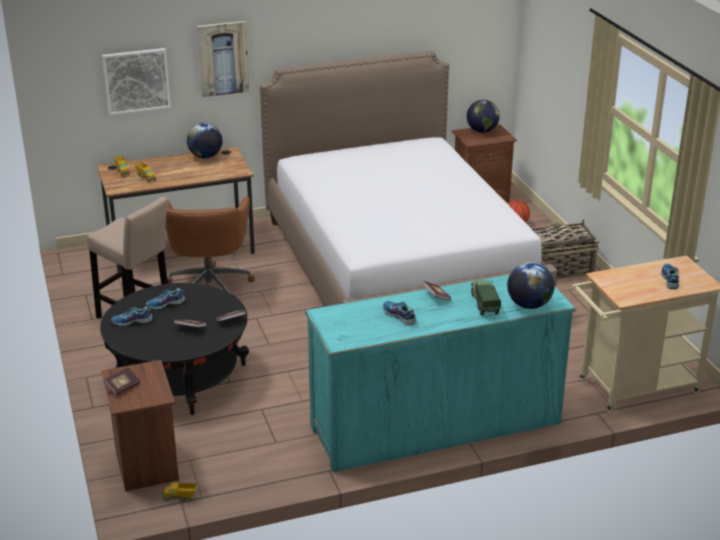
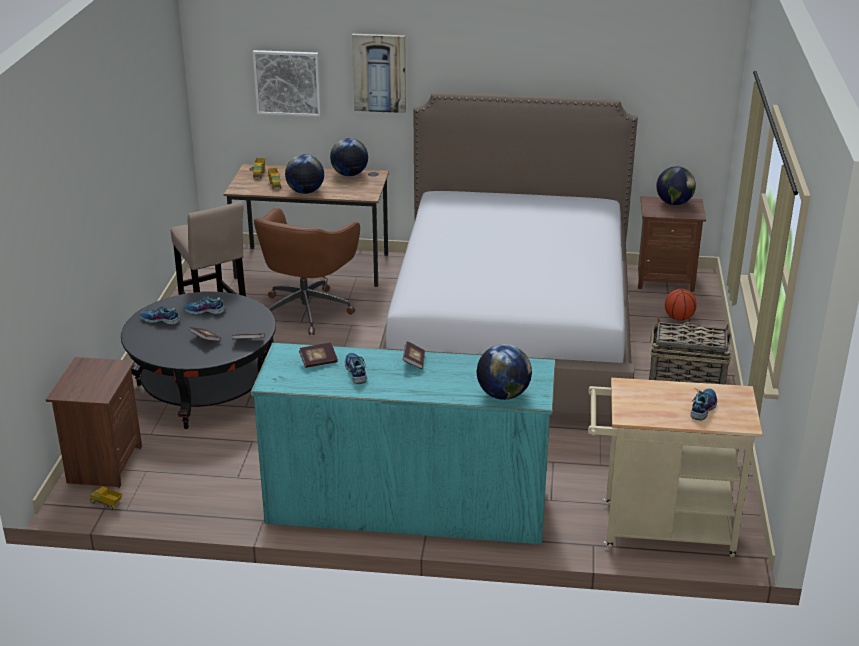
camera: 25 degrees right, 0 degrees up
(122, 387) = (77, 377): book -> book (318, 362)
(181, 179) = (305, 192): none -> globe
(484, 304) = (456, 381): toy truck -> none

